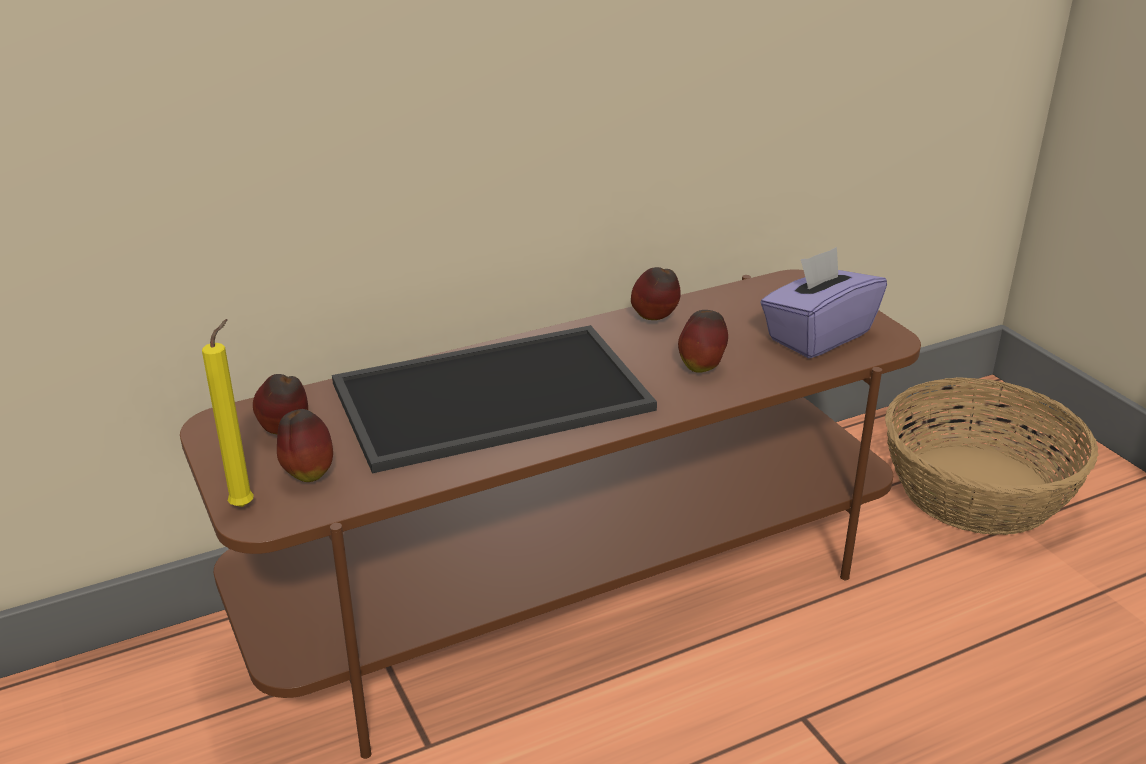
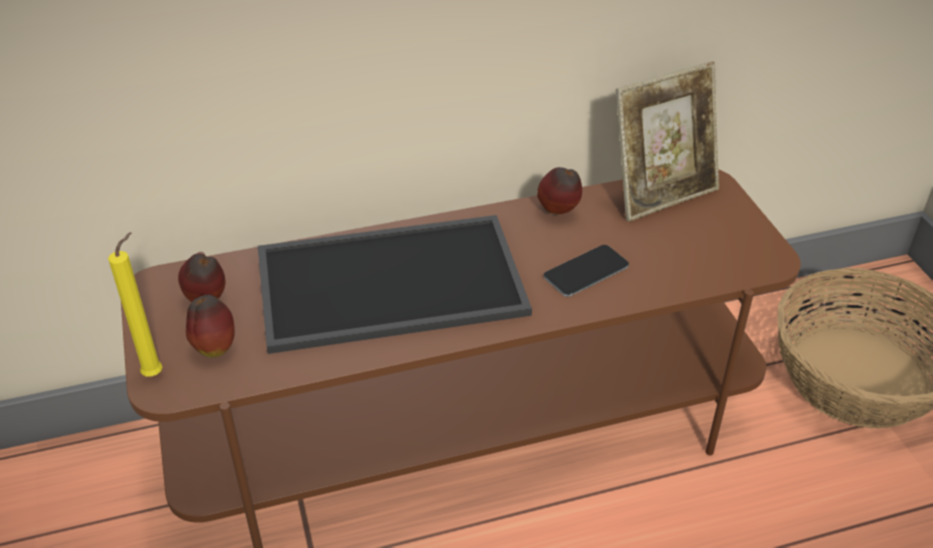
camera: 10 degrees right, 10 degrees up
(702, 367) = (586, 271): apple -> phone
(758, 295) = (661, 194): none -> picture frame
(817, 336) = (704, 247): purple tissue box -> none

